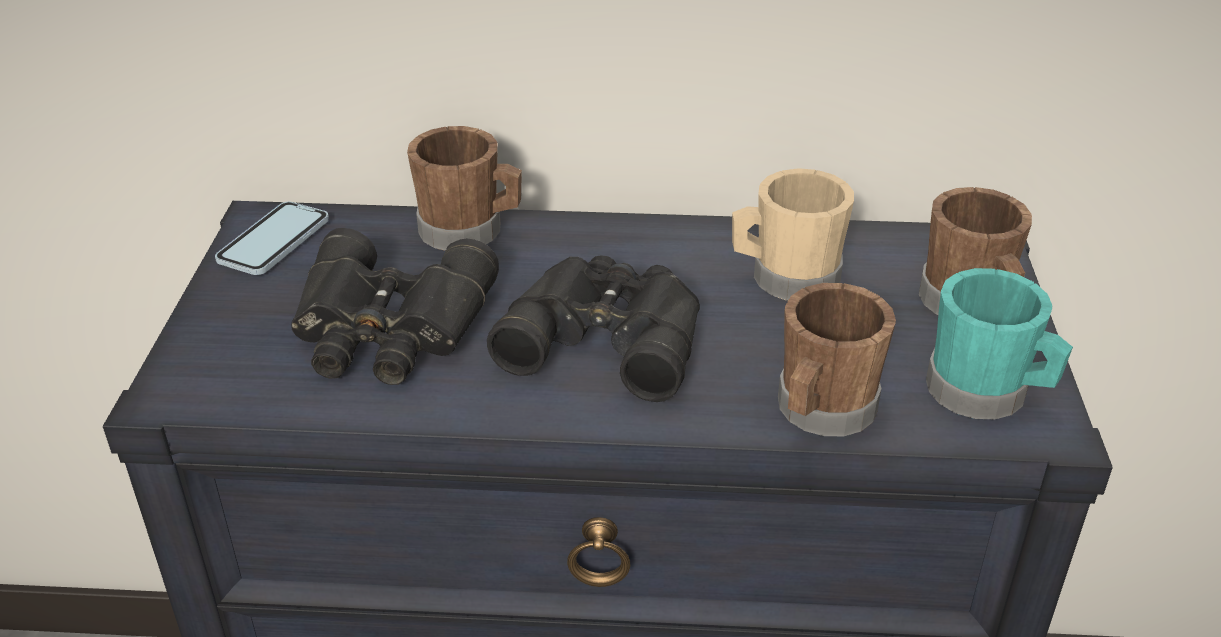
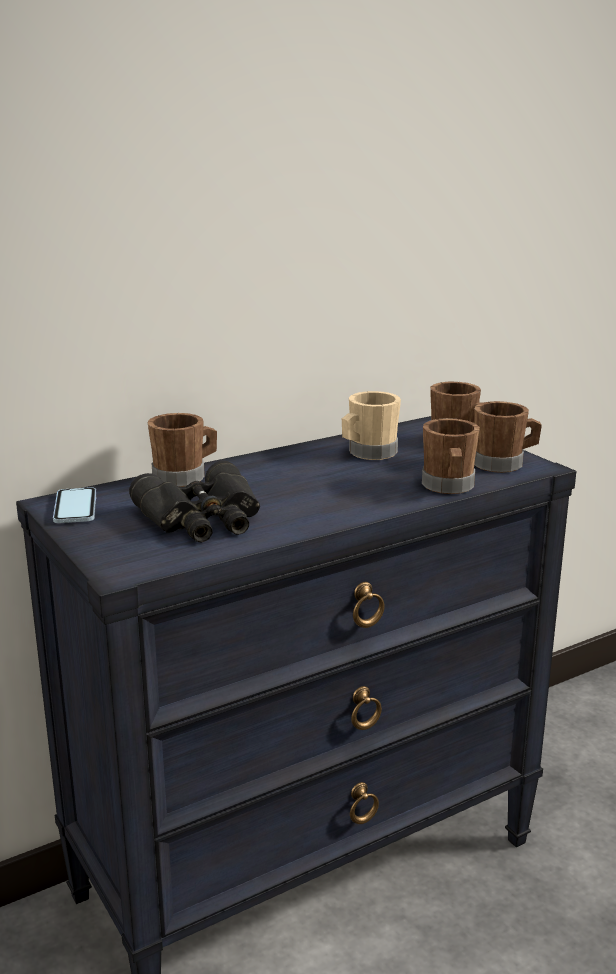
camera: 35 degrees left, 15 degrees down
(607, 335) = (317, 491): black binoculars -> none
(987, 394) = (503, 464): turquoise mug -> brown mug

